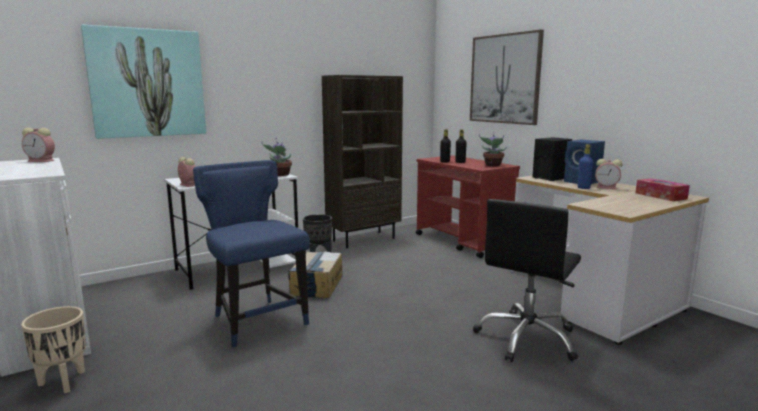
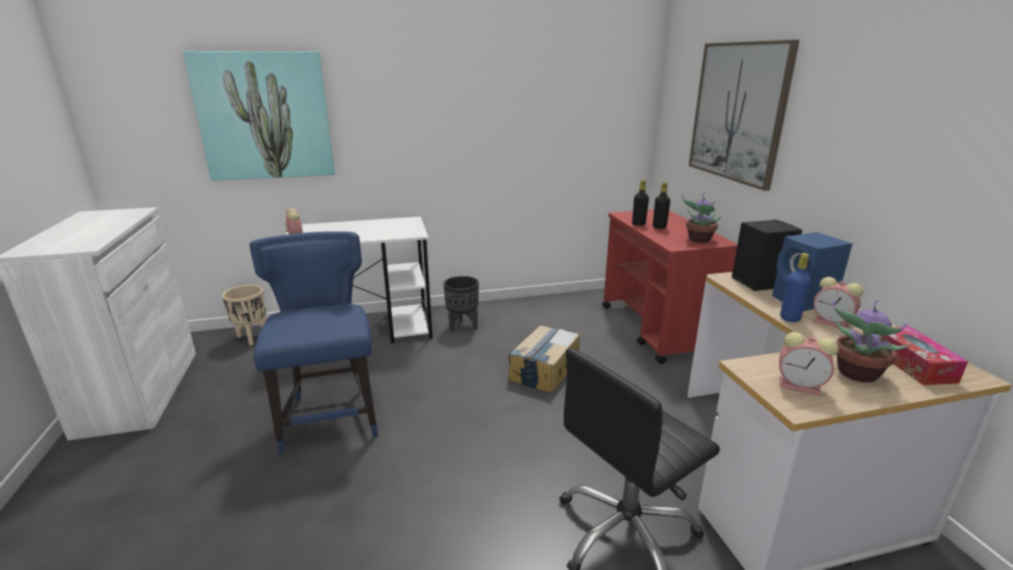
camera: 20 degrees right, 10 degrees up
(42, 161) = (130, 214): alarm clock -> alarm clock (801, 386)
(64, 382) = (106, 463): beige planter -> beige planter (252, 337)
(279, 175) = (411, 230): potted plant -> potted plant (856, 374)
(317, 285) = (429, 373): cardboard box -> cardboard box (544, 369)
(364, 239) = (533, 305): brown bookcase -> none

